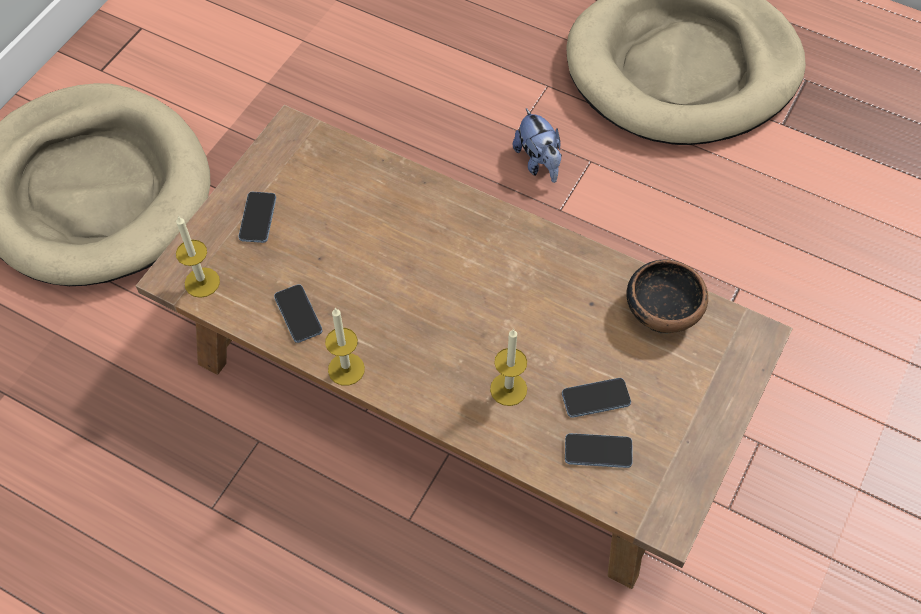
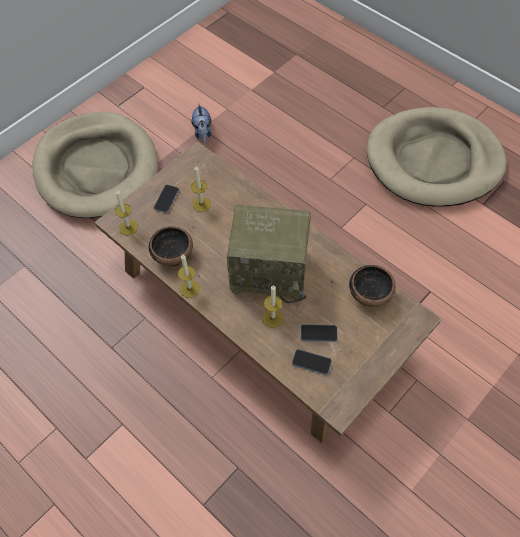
camera: 15 degrees right, 0 degrees up
(298, 314) = (173, 254): phone -> bowl
(324, 214) = (201, 204): none -> candle
(481, 307) = (271, 270): none -> radio
(538, 162) = (336, 199): plush toy -> plush toy (203, 133)

